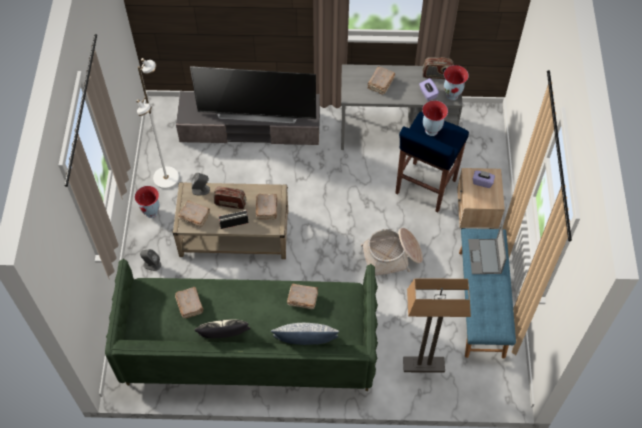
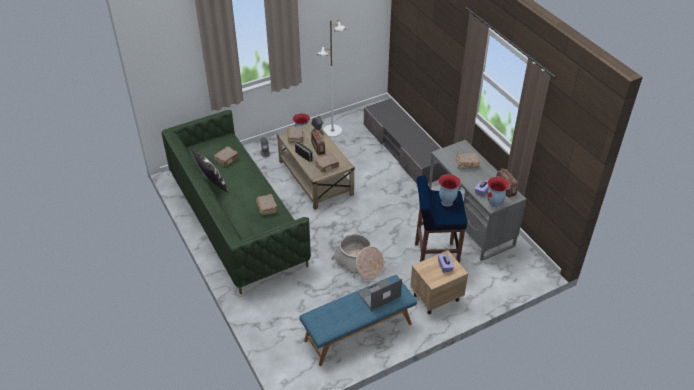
camera: 60 degrees right, 15 degrees down
(257, 112) = (406, 136): television -> none
(305, 344) = (233, 223): pillow -> none
(424, 364) = (281, 317): floor lamp -> none

